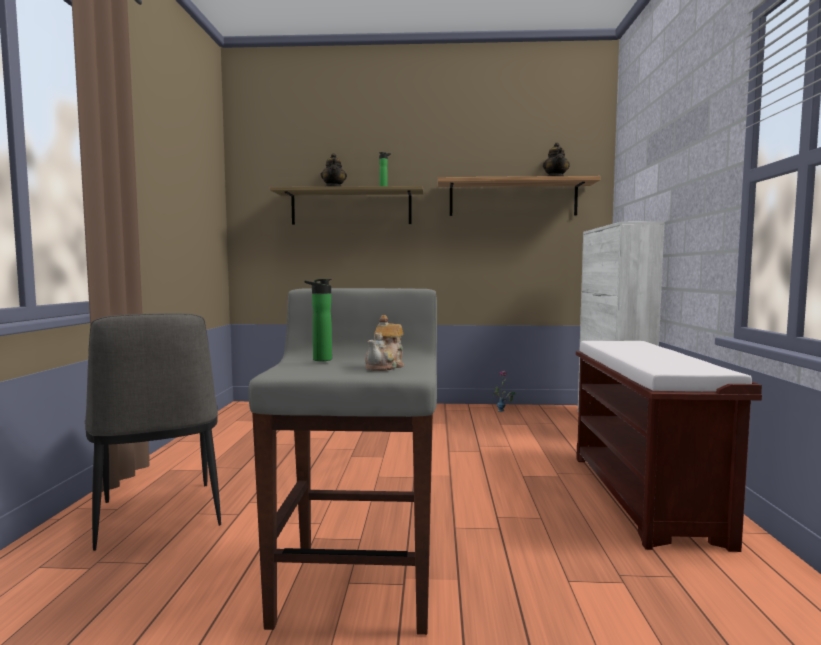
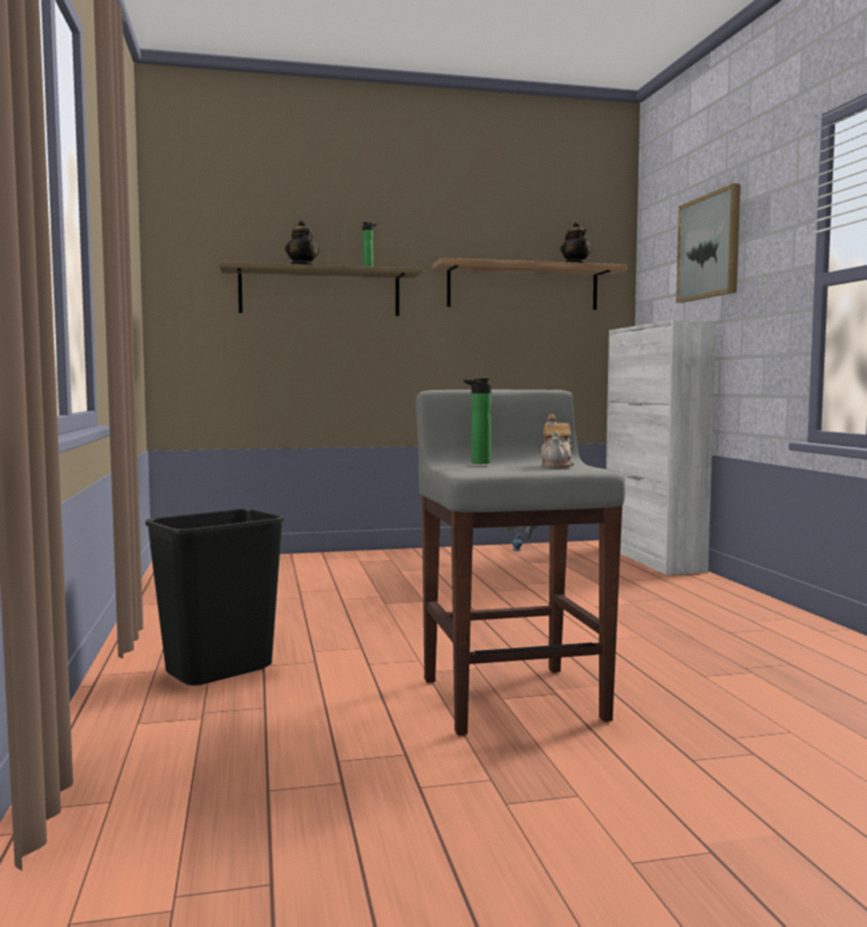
camera: 15 degrees left, 0 degrees up
(158, 516) = (219, 671): chair -> black trash can
(644, 497) = (727, 613): brown bench -> none
(662, 155) = (709, 247): none -> picture

